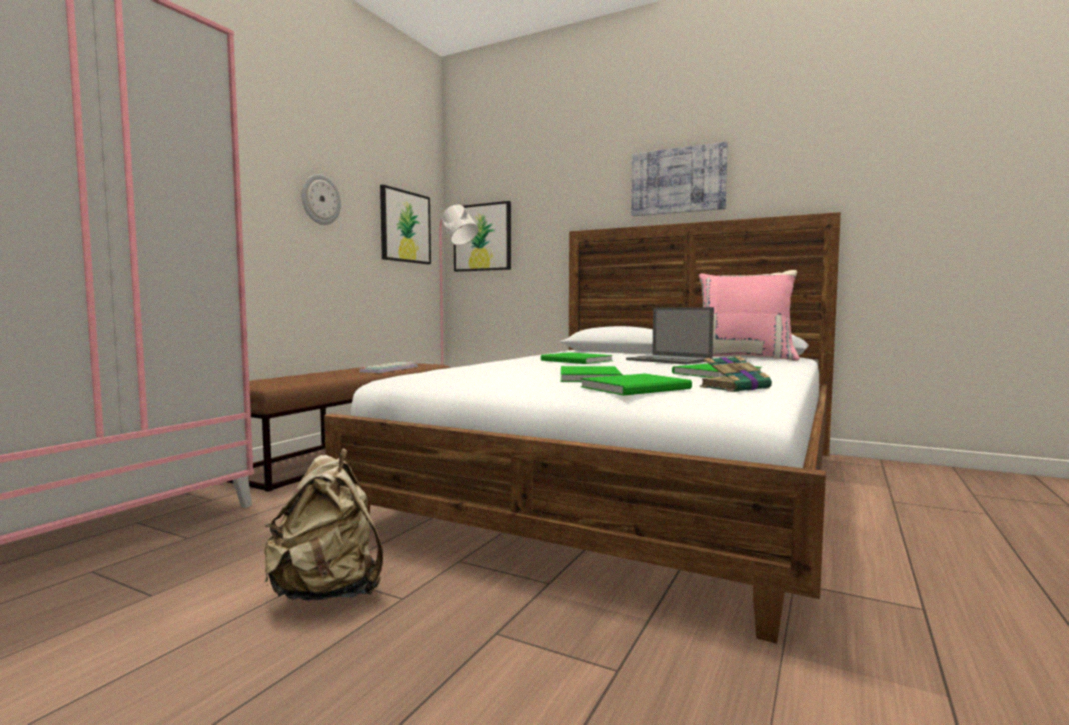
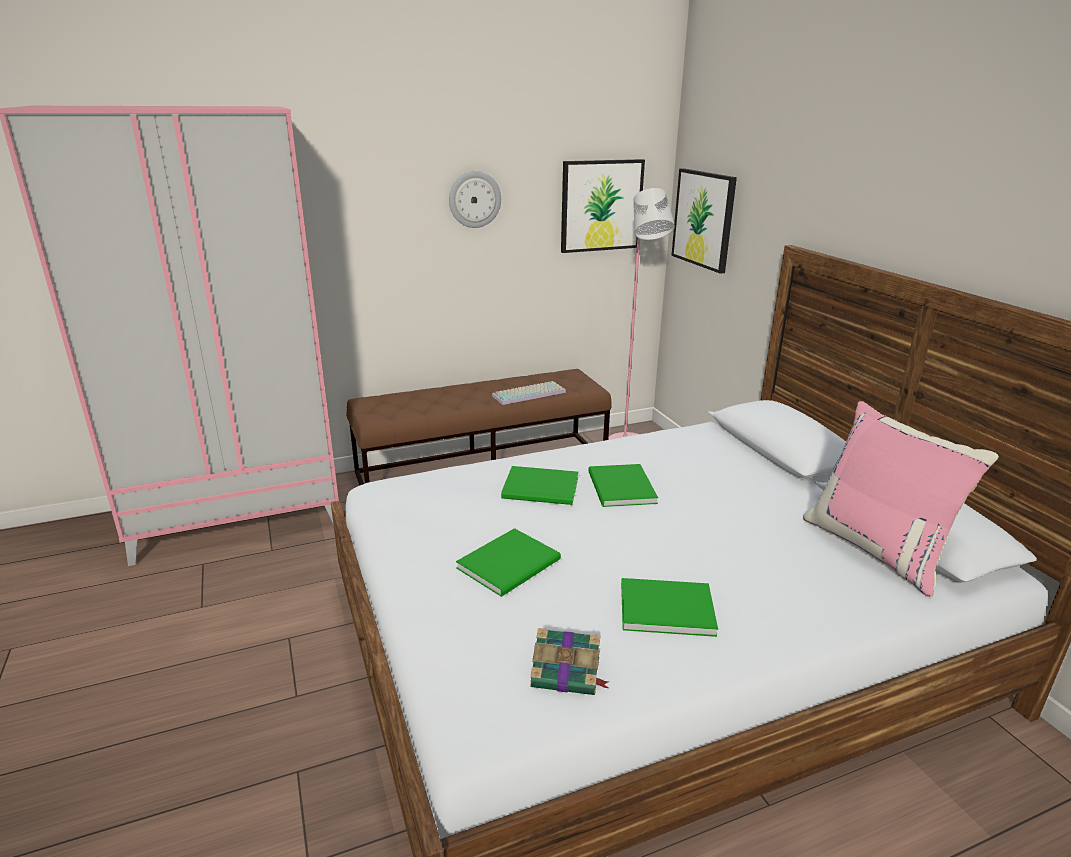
camera: 40 degrees right, 20 degrees up
(328, 592) = (271, 661): beige backpack -> none
(639, 388) = (471, 627): green book -> green book (542, 489)
(670, 360) = (737, 525): laptop -> none
(678, 181) = (939, 205): picture -> none

